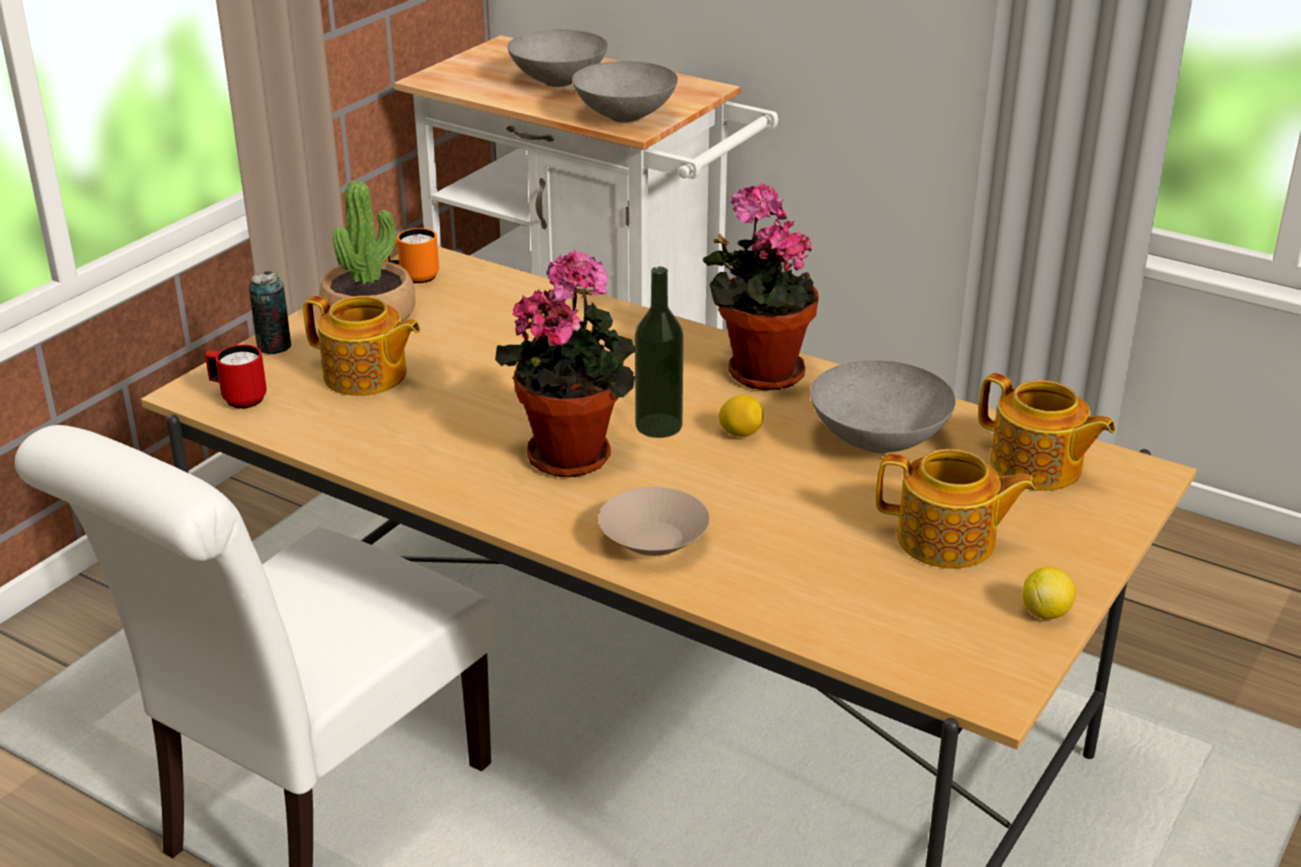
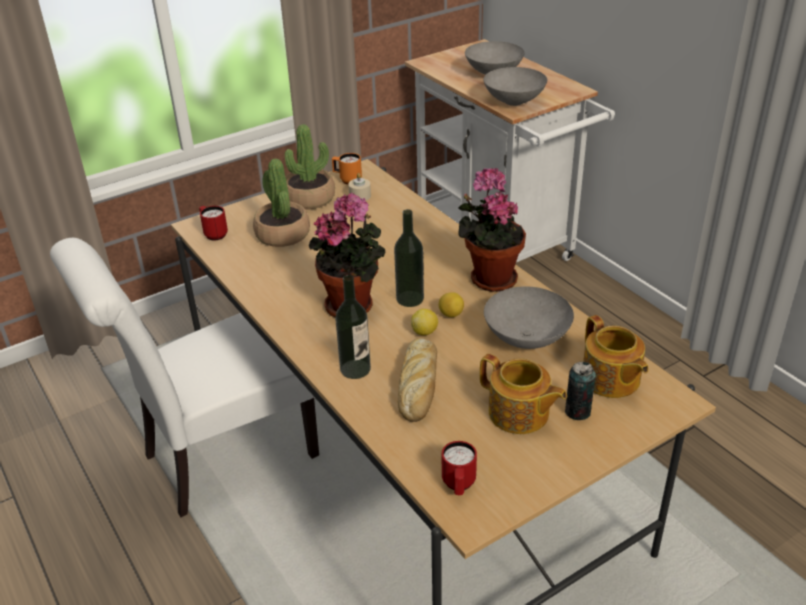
camera: 25 degrees right, 5 degrees up
(274, 347) = (251, 207): can -> can (577, 412)
(366, 376) = (282, 234): teapot -> potted plant
(454, 297) = (360, 196): none -> beige candle
(653, 541) = (355, 369): beige bowl -> bottle
(771, 541) = (418, 386): none -> bread
(938, 655) = (458, 485): none -> red mug
(1045, 612) = (543, 477): lemon -> lemon (425, 332)

